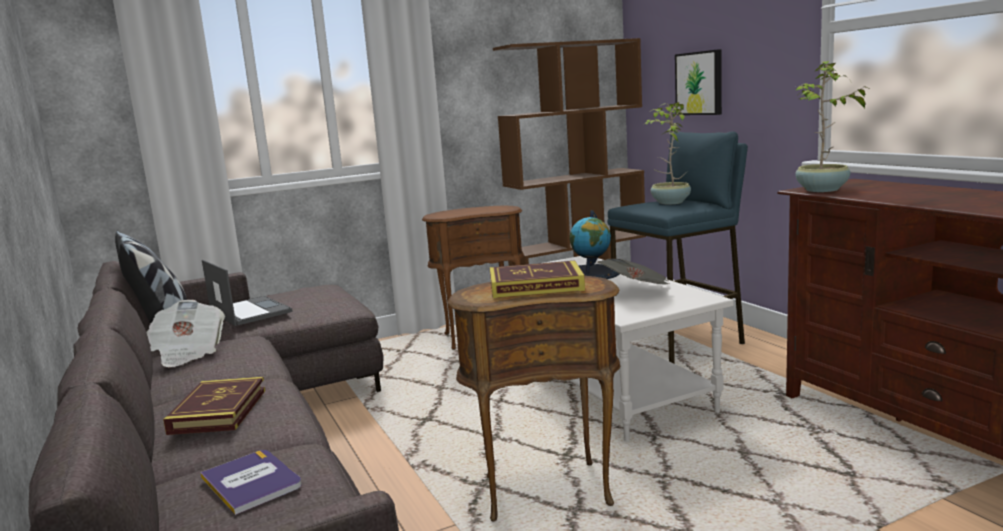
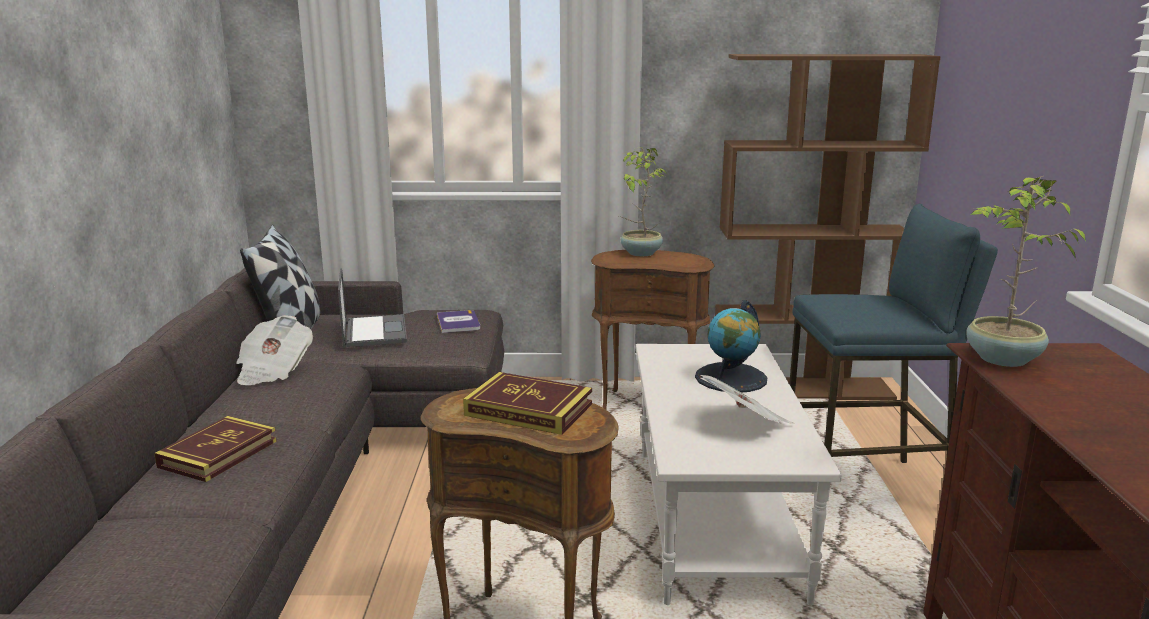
camera: 25 degrees right, 5 degrees up
(251, 482) = (152, 550): book -> book (458, 322)
(669, 202) = (872, 305): potted plant -> potted plant (640, 253)
(700, 83) = (994, 137): picture -> none

